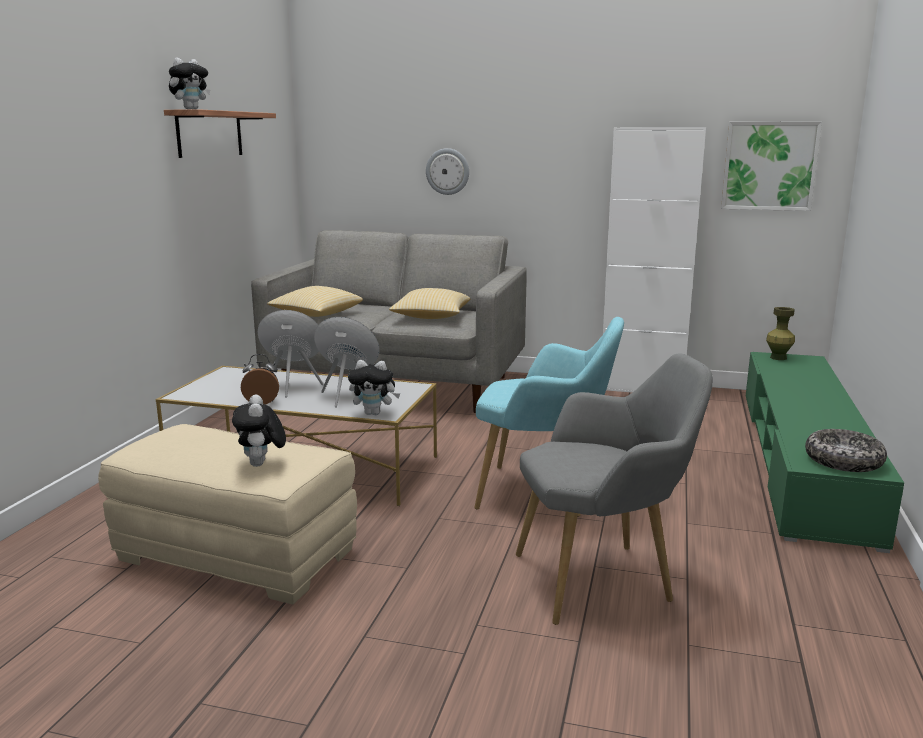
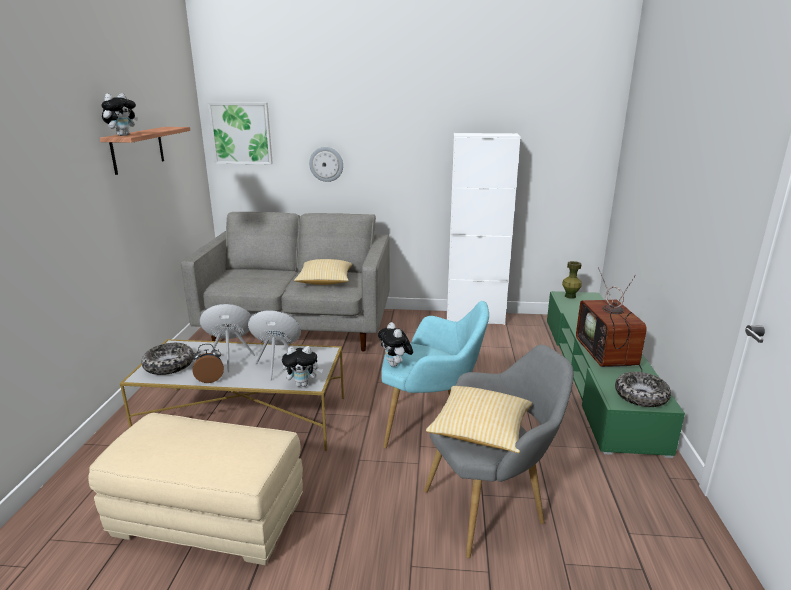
camera: 10 degrees left, 5 degrees up
(217, 388) = (169, 365): none -> bowl
(261, 464) = (229, 458): plush toy -> plush toy (395, 365)
(316, 315) = (234, 284): pillow -> pillow (480, 432)
(769, 166) = (561, 160): picture -> picture (241, 133)
(811, 419) = (608, 356): none -> television

